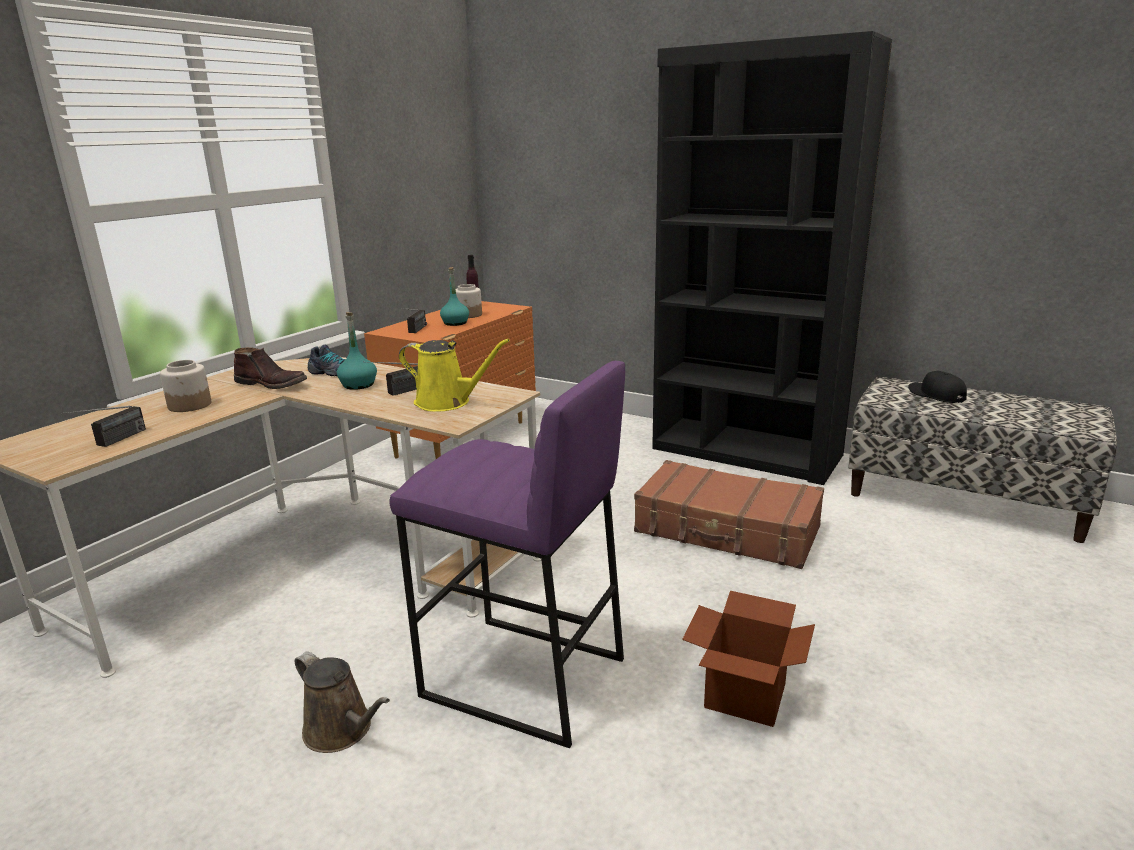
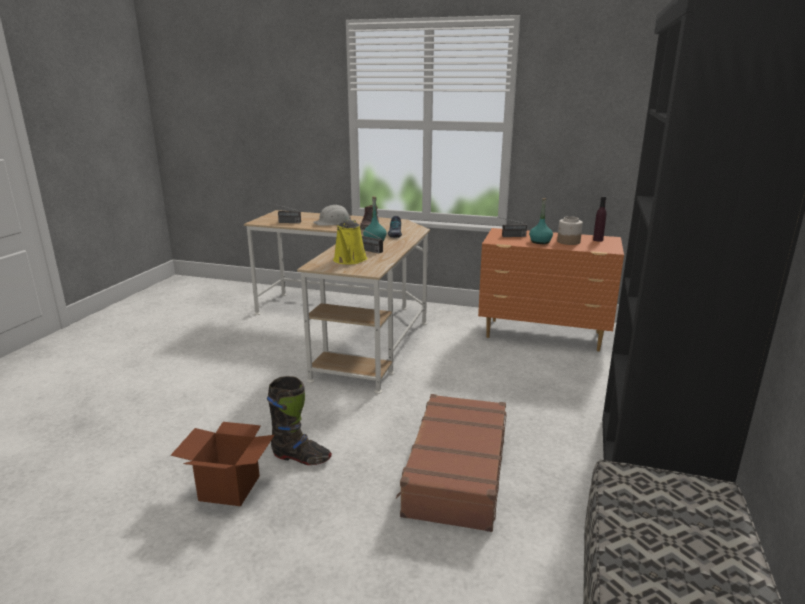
camera: 75 degrees right, 0 degrees up
(190, 405) = (333, 222): jar -> white hard hat
(342, 731) = (215, 368): brown watering can -> none
(522, 678) = (250, 406): purple stool -> none
(682, 630) = (301, 457): none -> black boot
(936, 395) = (694, 532): black cap -> none

